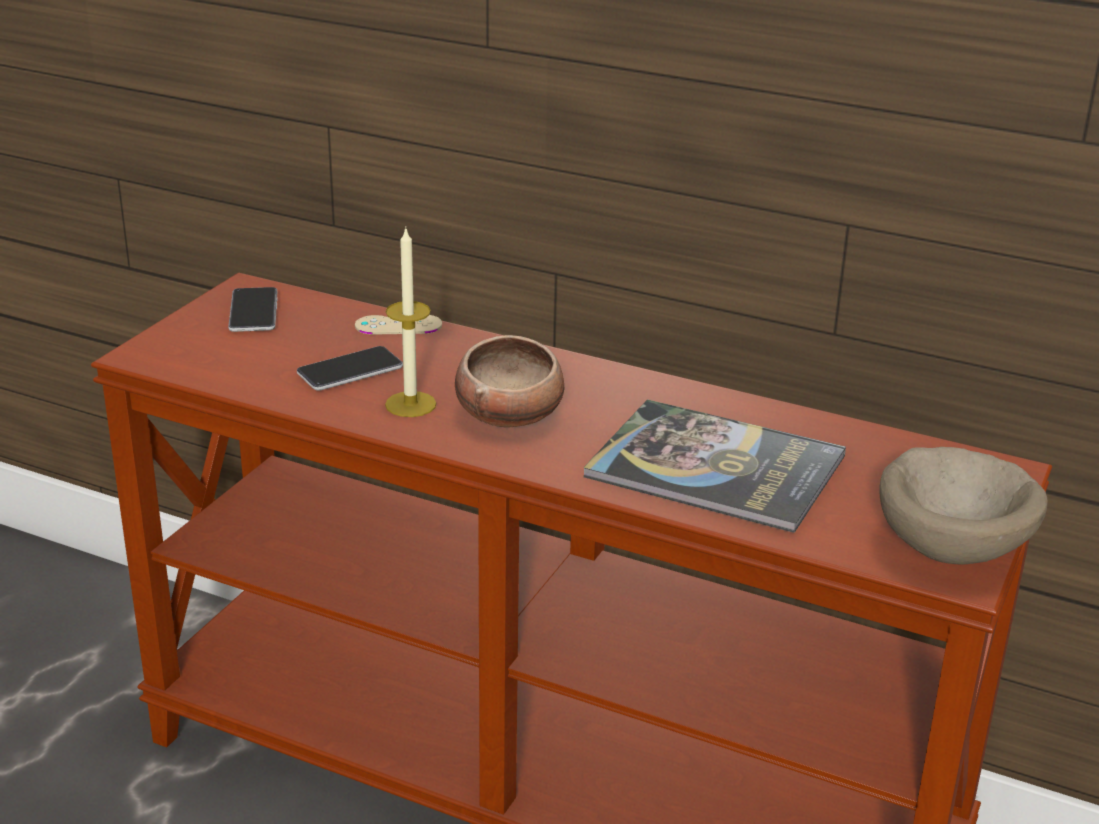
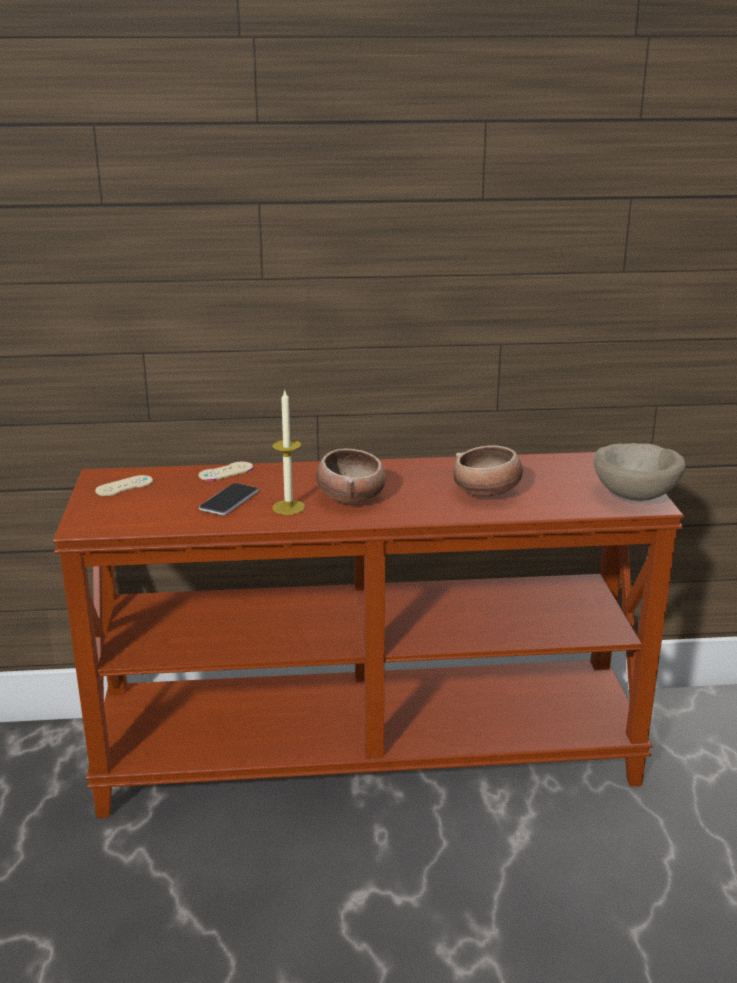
camera: 30 degrees left, 5 degrees down
(253, 311) = (124, 486): phone -> beige game controller
(715, 468) = (487, 493): book -> bowl

